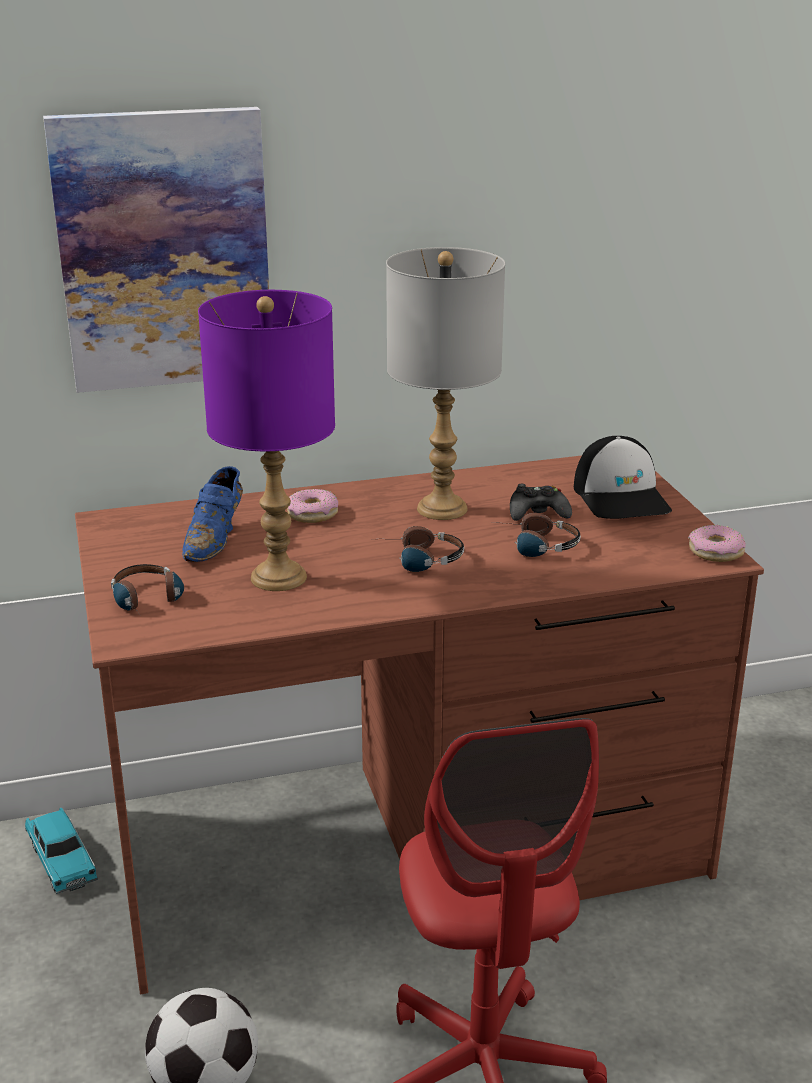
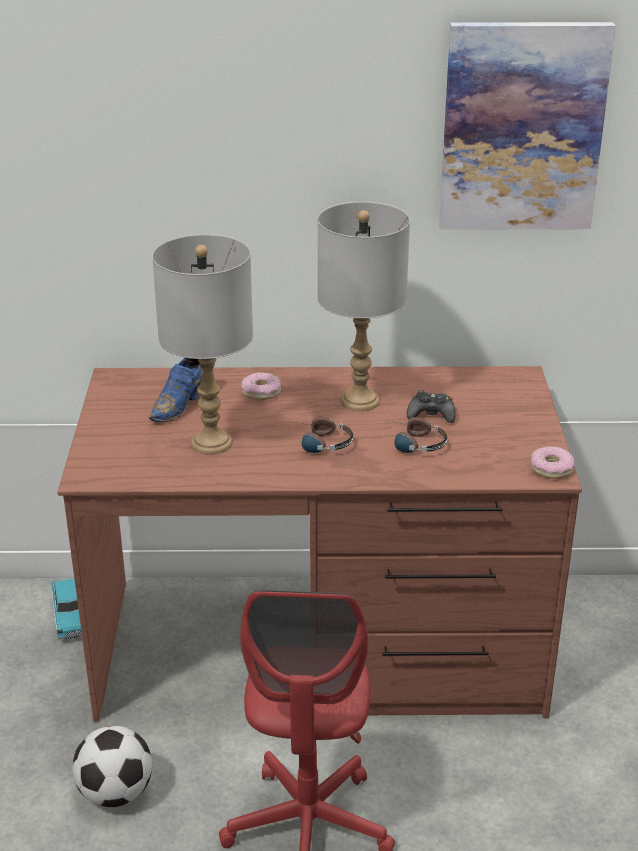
camera: 15 degrees right, 5 degrees up
(149, 602) = (114, 450): headphones -> none
(164, 251) = (165, 185): picture -> picture (522, 128)
(279, 578) = (211, 443): purple table lamp -> grey table lamp
(622, 497) = (506, 409): cap -> none

